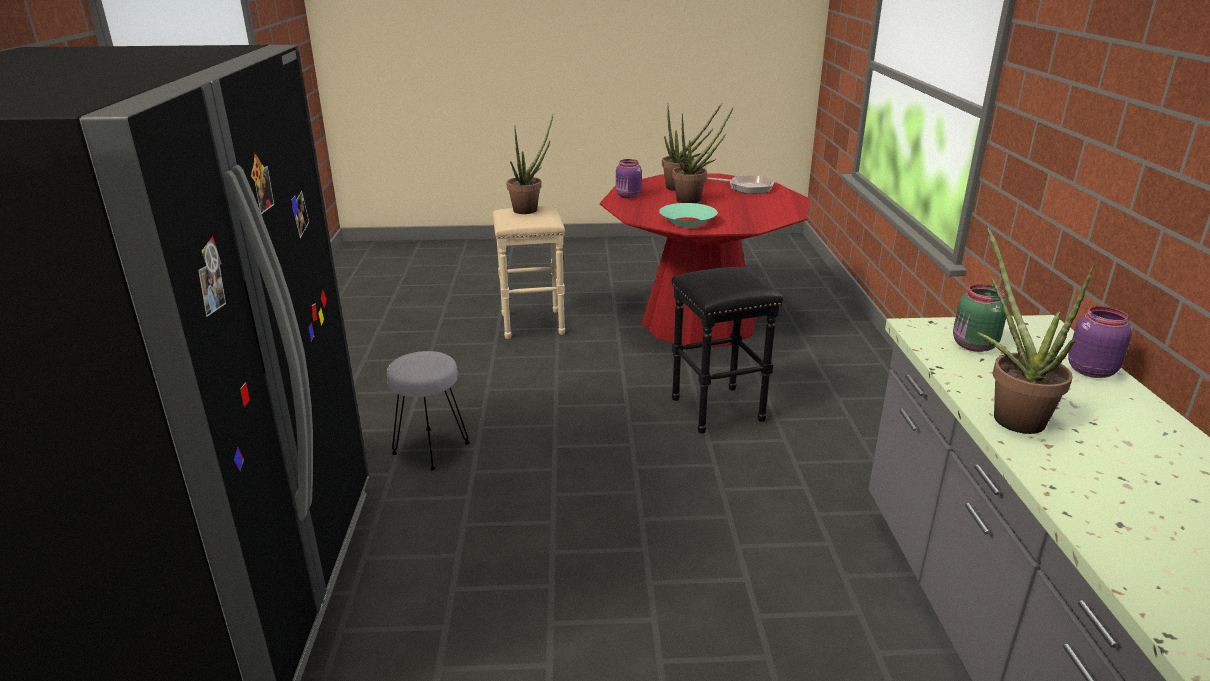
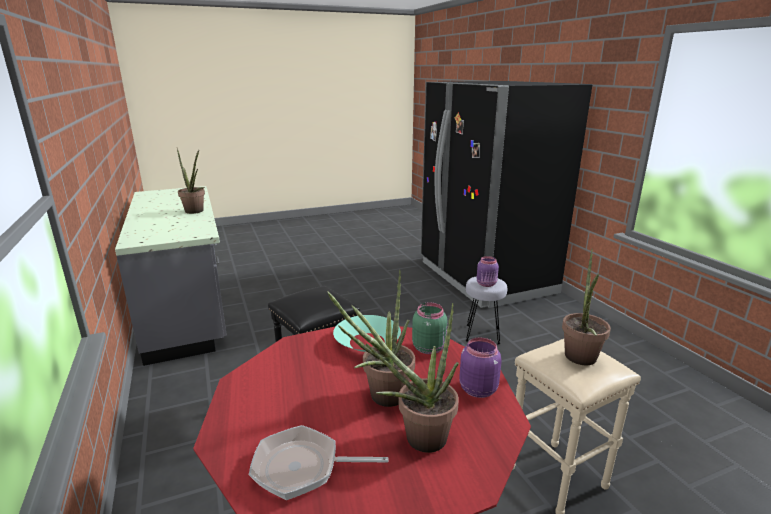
camera: 160 degrees right, 5 degrees down
(973, 346) = (184, 229): green jar -> green jar (429, 348)
(1089, 370) = (139, 227): purple jar -> purple jar (487, 284)

